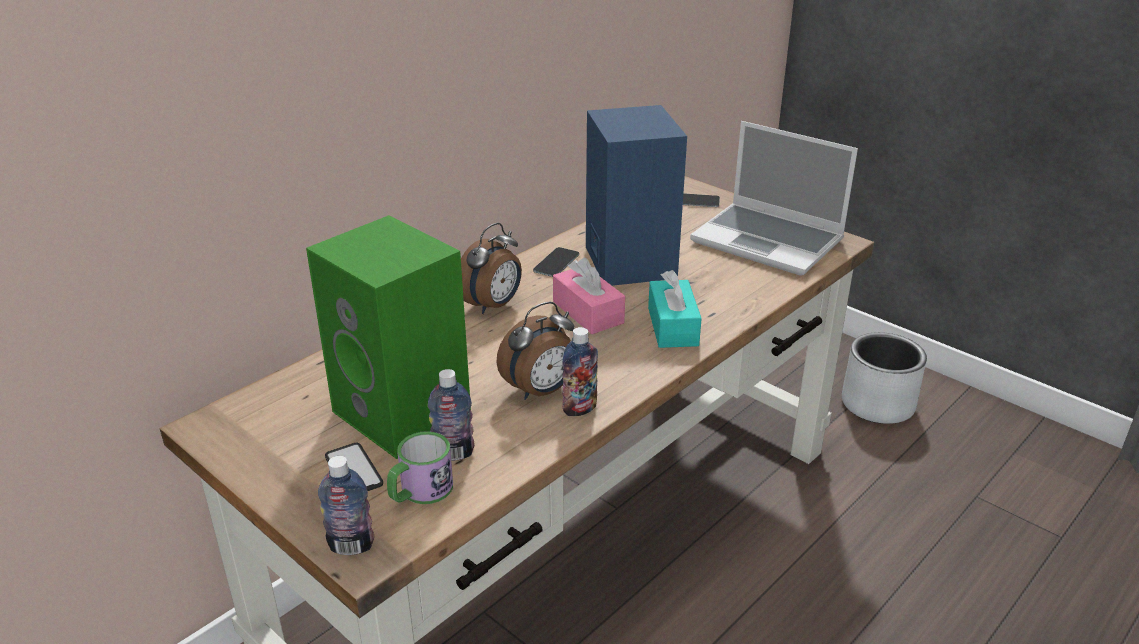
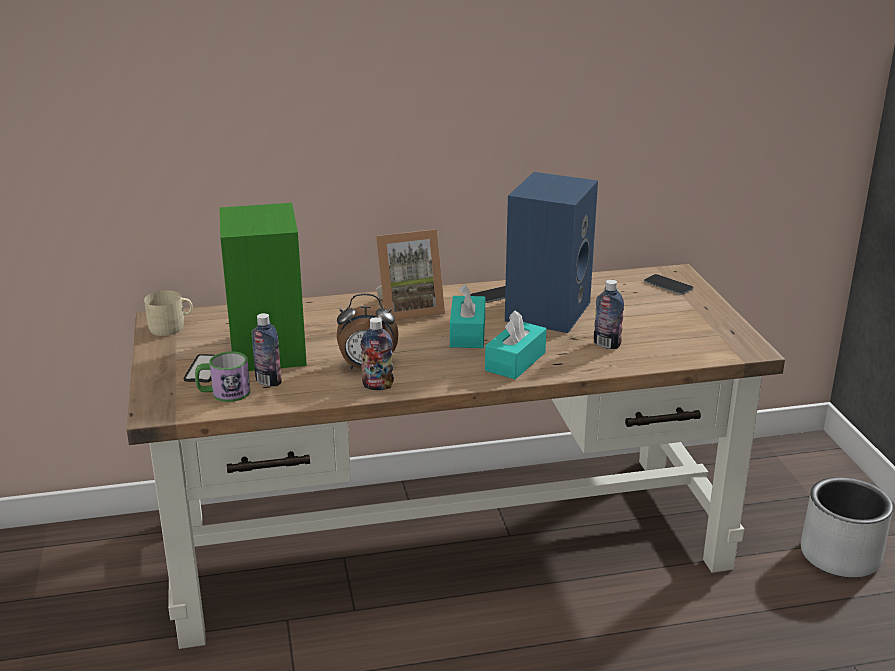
camera: 35 degrees right, 5 degrees down
(238, 430) = (171, 327): none -> beige mug
(351, 546) = (155, 404): bottle -> bottle (606, 344)
(493, 305) = (409, 309): alarm clock -> picture frame
(588, 312) = (467, 333): pink tissue box -> turquoise tissue box
(769, 241) = (687, 331): laptop -> none

